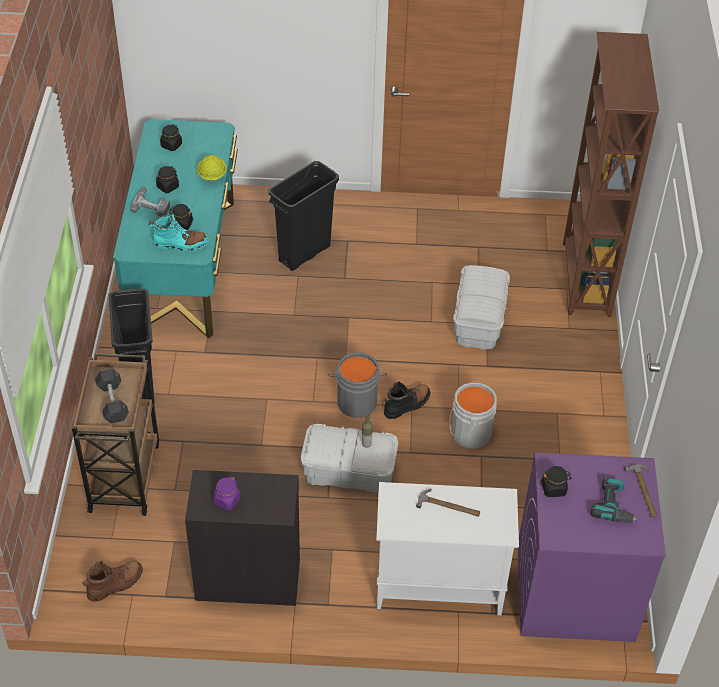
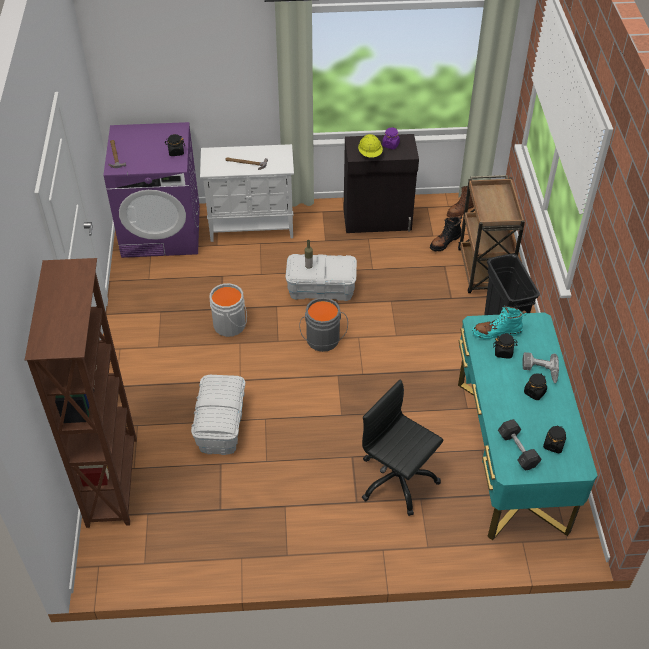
camera: 175 degrees right, 0 degrees up
(113, 402) = (493, 201): grey dumbbell -> grey dumbbell (517, 450)
(212, 175) = (496, 410): yellow hard hat -> yellow hard hat (370, 154)
(304, 254) = (397, 480): black trash can -> black office chair
(407, 405) = (282, 341): black boot -> black boot (445, 242)
(613, 506) = (137, 146): power drill -> none

